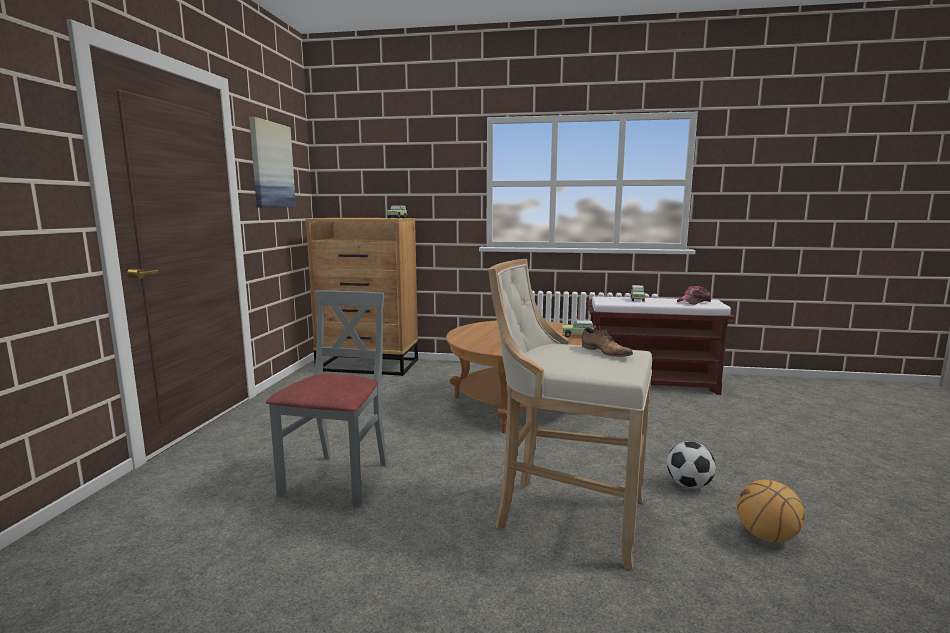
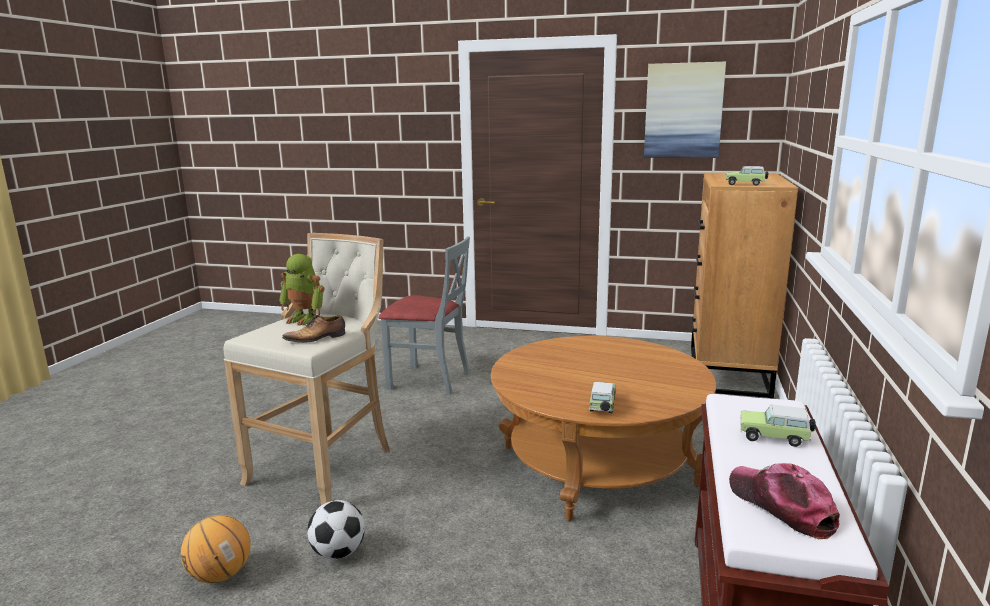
camera: 95 degrees right, 5 degrees up
(547, 363) = (305, 319): none -> toy robot

